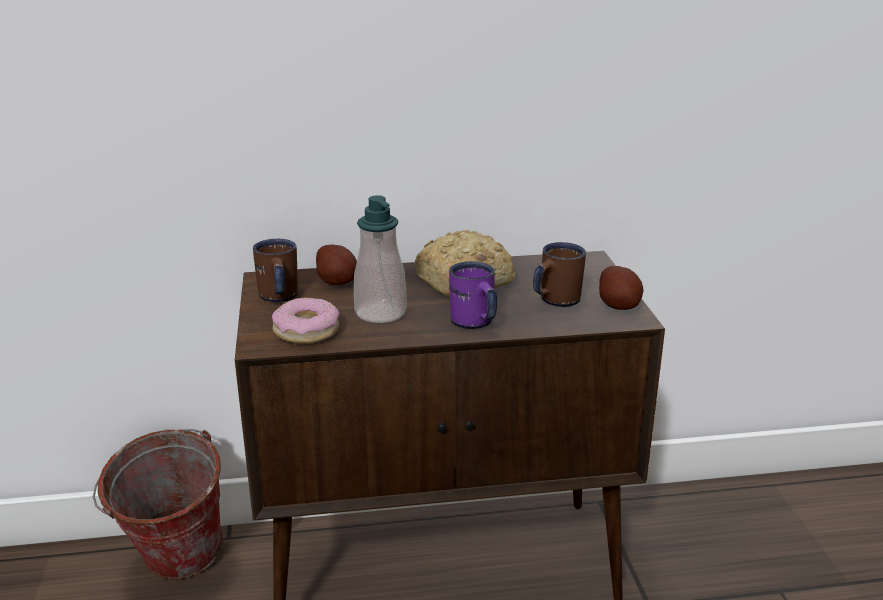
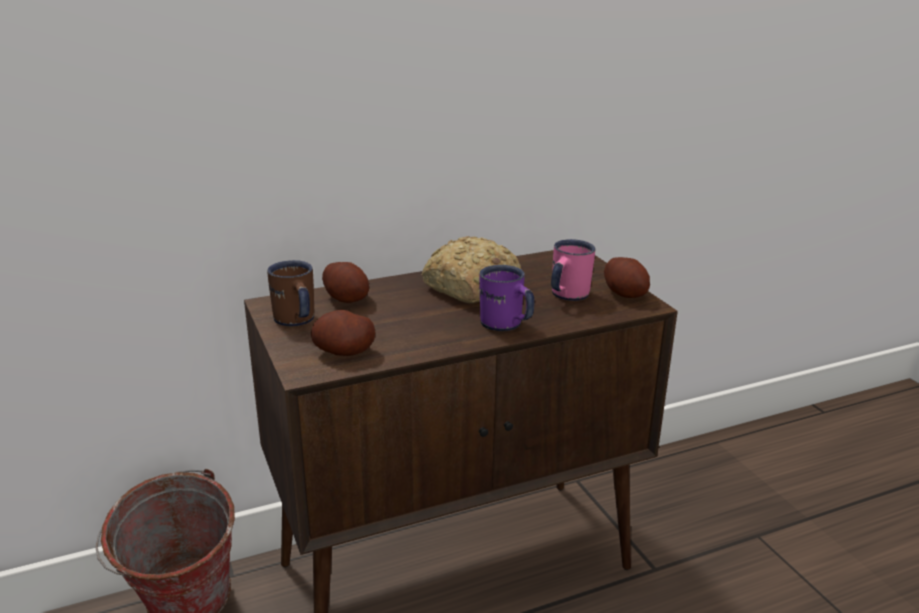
camera: 15 degrees left, 0 degrees up
(306, 331) = (344, 352): donut -> potato
(380, 313) = (409, 325): soap dispenser -> none
(554, 301) = (566, 296): brown mug -> pink mug

